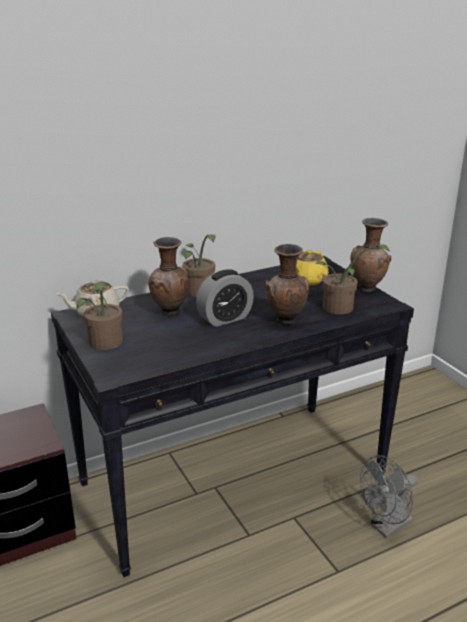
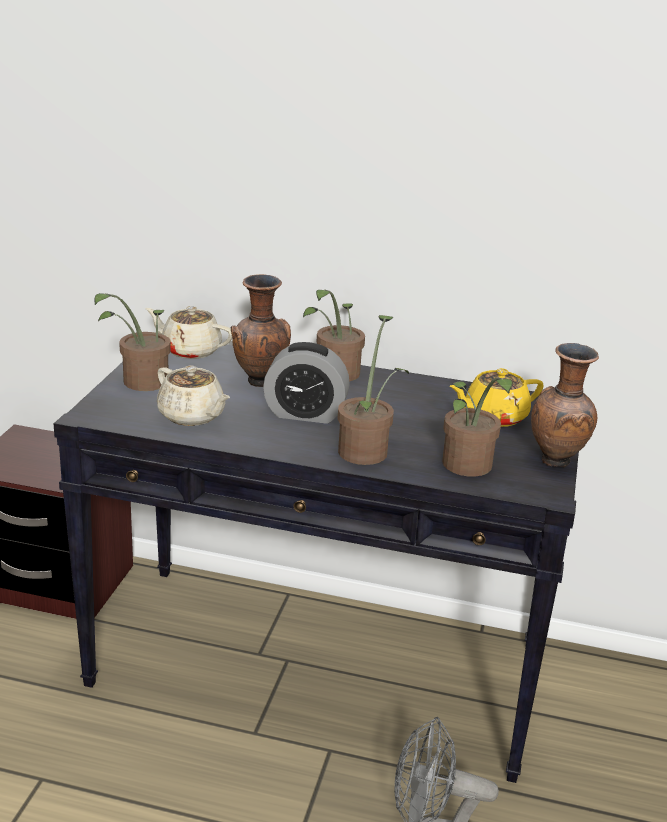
camera: 40 degrees right, 0 degrees up
(171, 348) = (192, 416): none -> beige teapot
(285, 322) = (366, 449): brown vase -> potted plant

